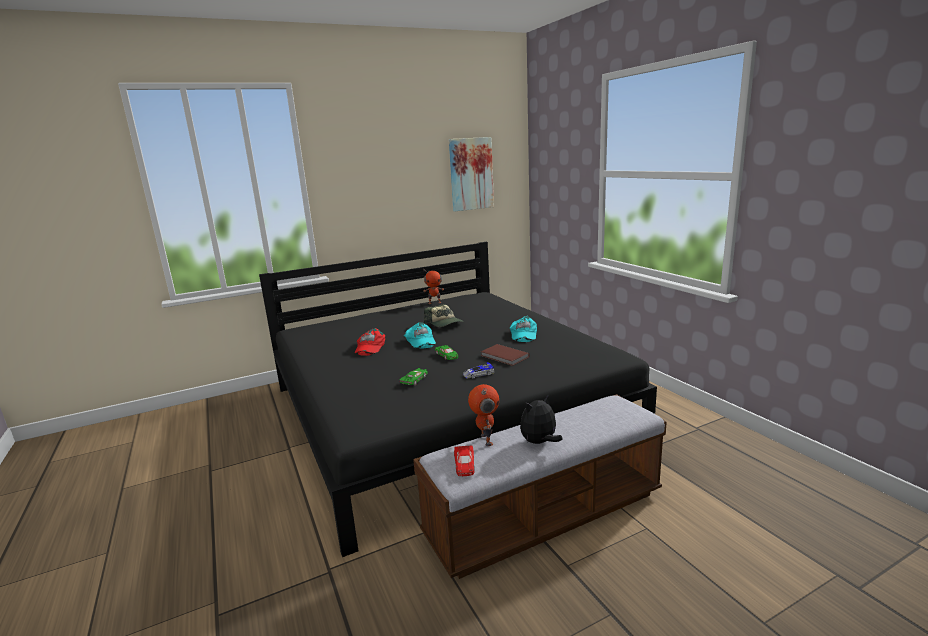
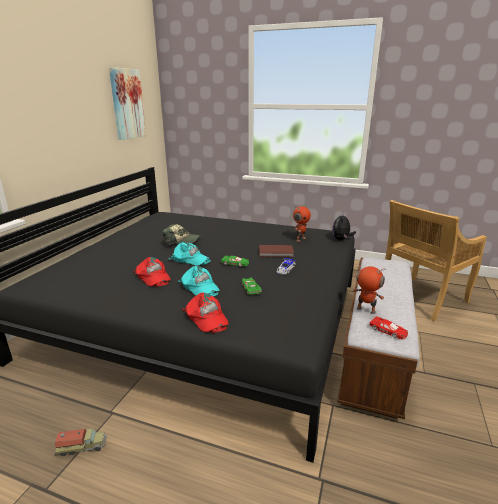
camera: 45 degrees left, 5 degrees up
(251, 459) = (82, 447): none -> toy truck
(342, 388) = (206, 318): none -> red cap
(434, 302) = (134, 227): toy robot -> toy robot (300, 239)
(523, 334) = (255, 234): turquoise cap -> turquoise cap (199, 287)
(539, 442) = (392, 298): plush toy -> plush toy (341, 239)
(732, 496) = (421, 298): none -> beige chair

